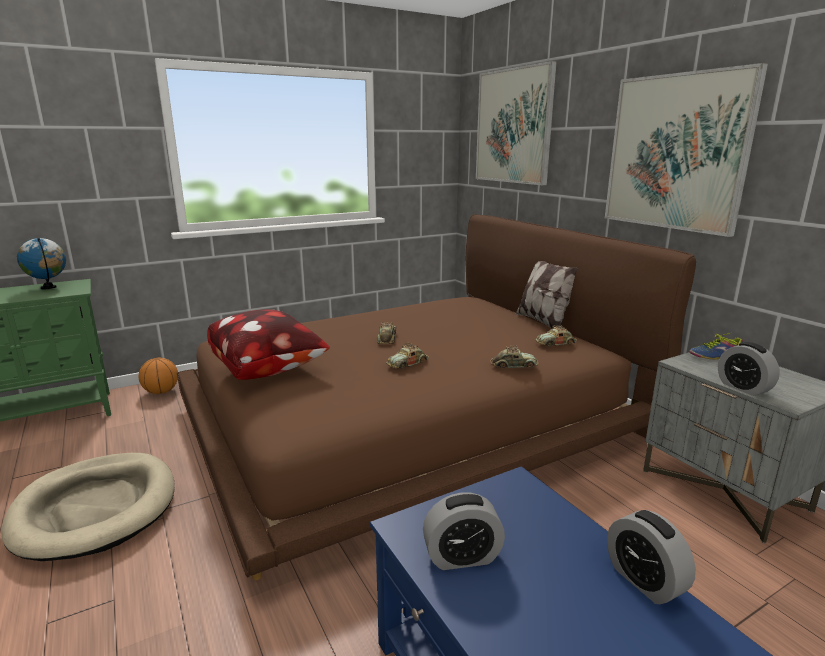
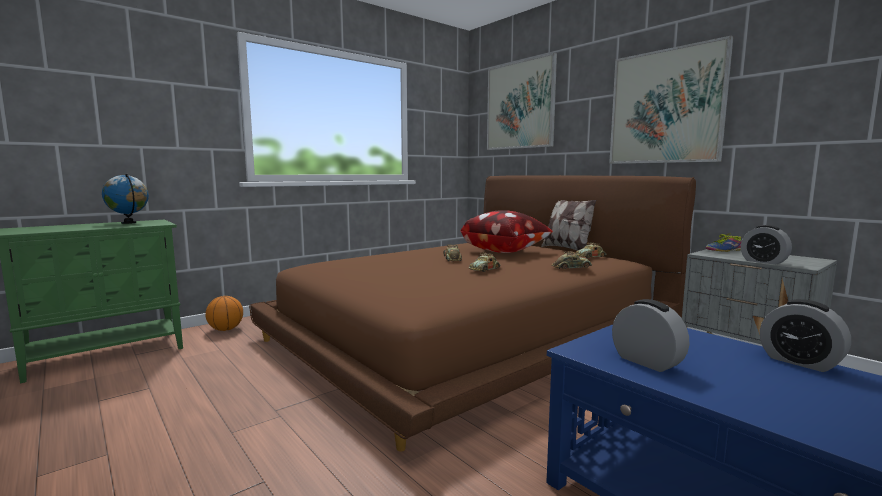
camera: 10 degrees left, 10 degrees down
(96, 508) = (205, 415): beige dog bed -> none
(268, 369) = (364, 278): pillow -> pillow (504, 251)
(462, 557) = (646, 361): alarm clock -> alarm clock turned 105 degrees counterclockwise

